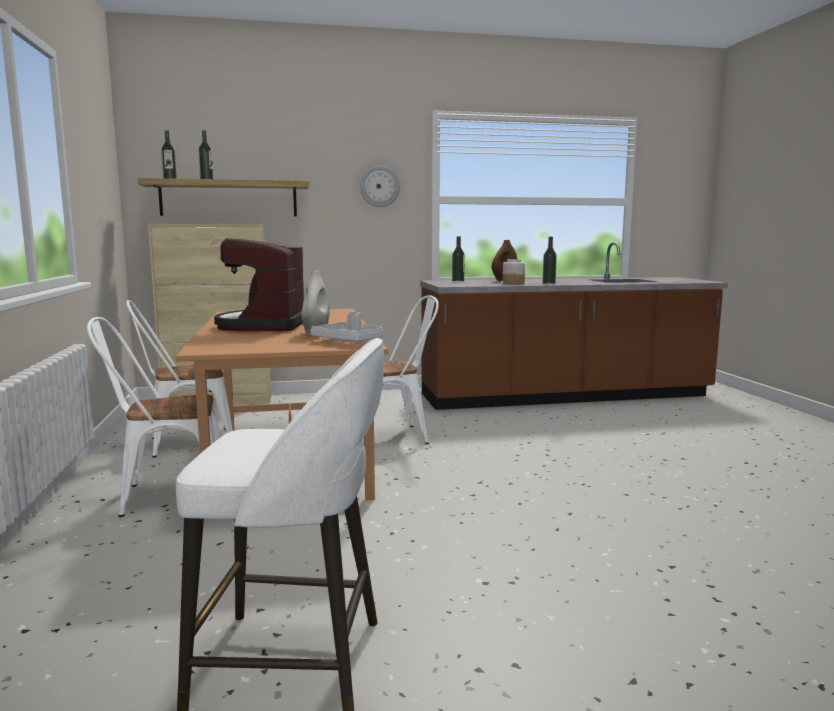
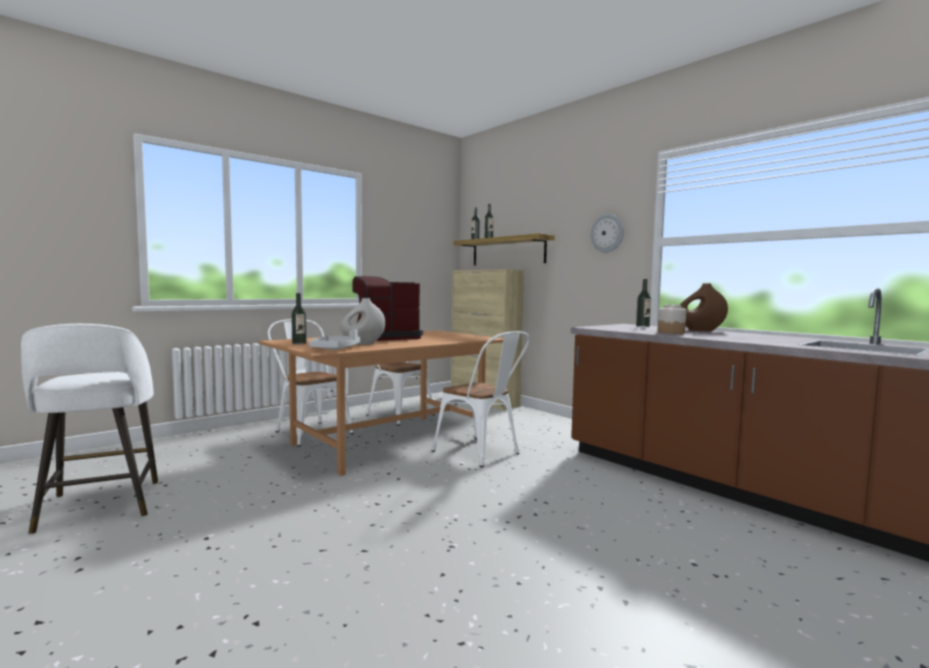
camera: 60 degrees right, 5 degrees down
(549, 284) = (701, 337): bottle -> bottle (299, 343)

